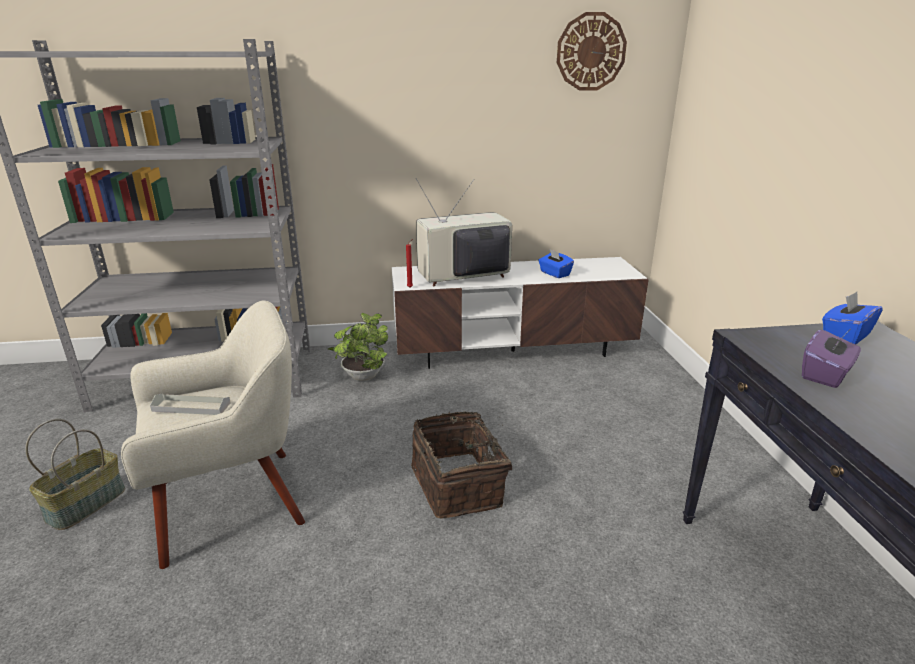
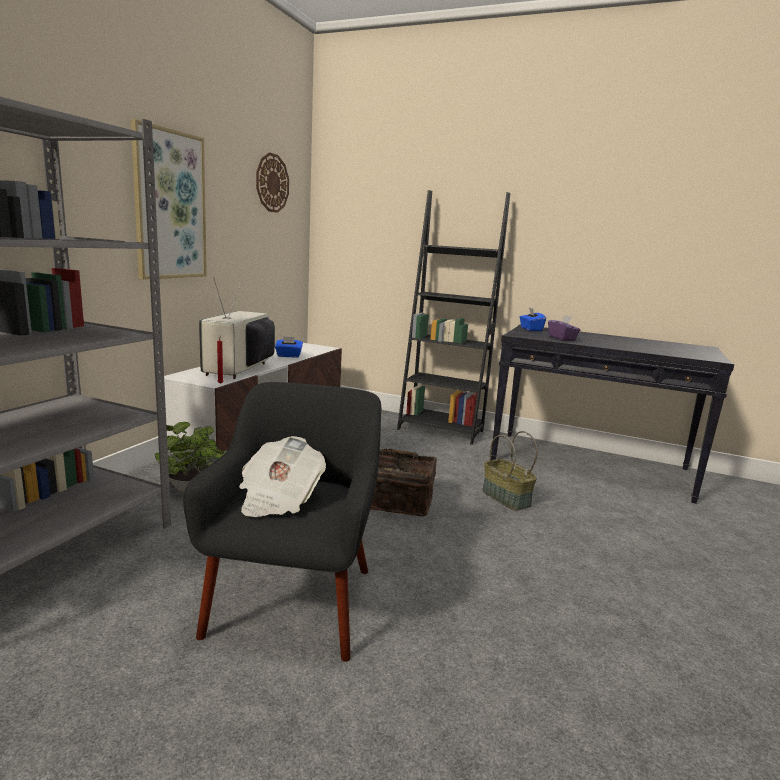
camera: 60 degrees left, 10 degrees down
(86, 503) = (160, 708): basket -> basket (505, 498)
(191, 407) = (278, 498): grey tray -> newspaper
(233, 502) = (295, 599): beige armchair -> black armchair
(414, 98) = (169, 205): none -> picture
(713, 441) = (440, 430): none -> black bookcase

